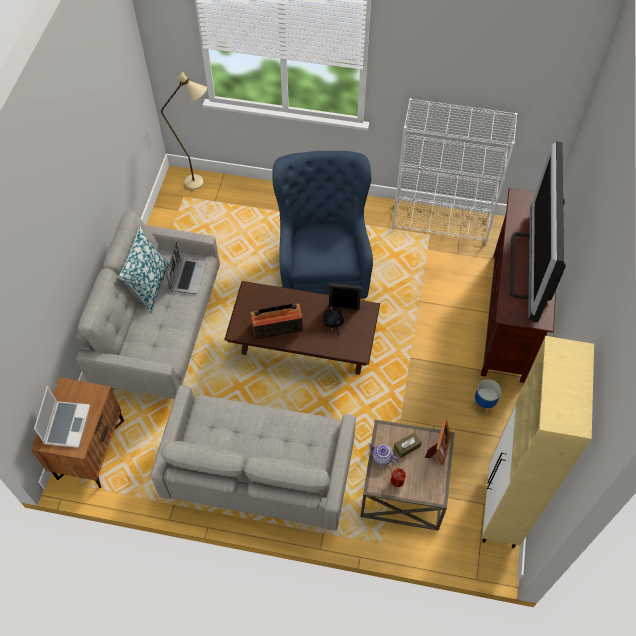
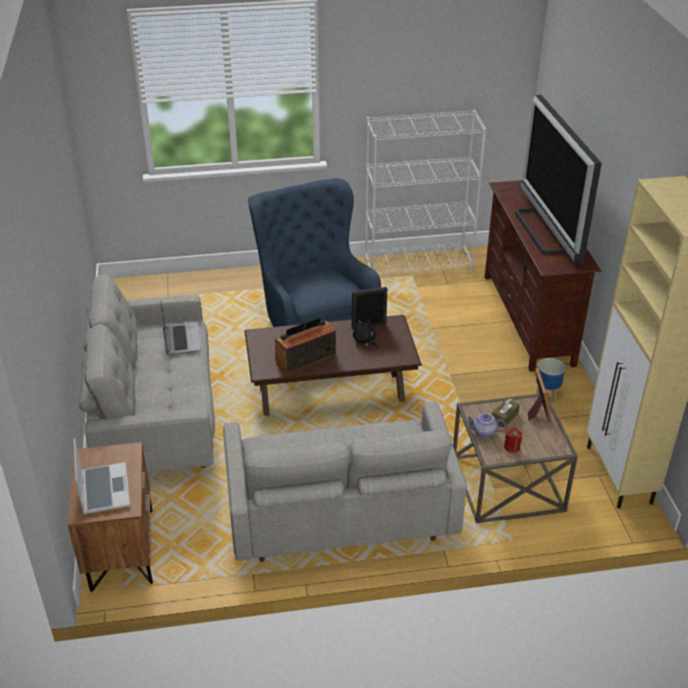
camera: 20 degrees left, 20 degrees down
(150, 286) = (140, 357): pillow -> none
(200, 184) = (145, 287): beige floor lamp -> none

